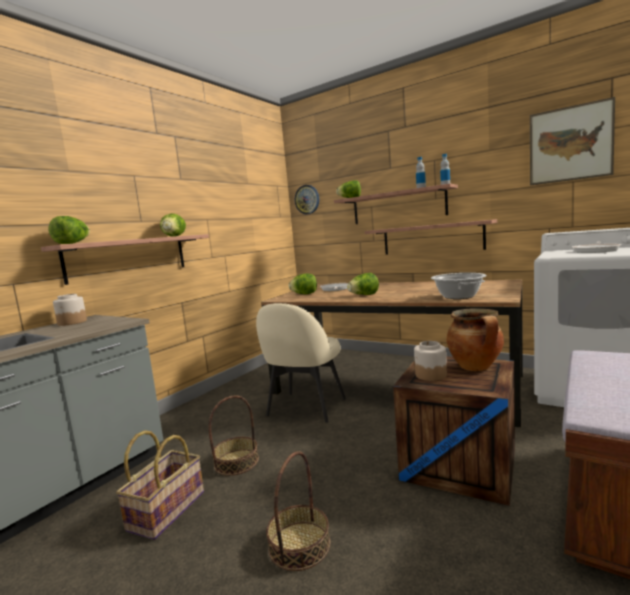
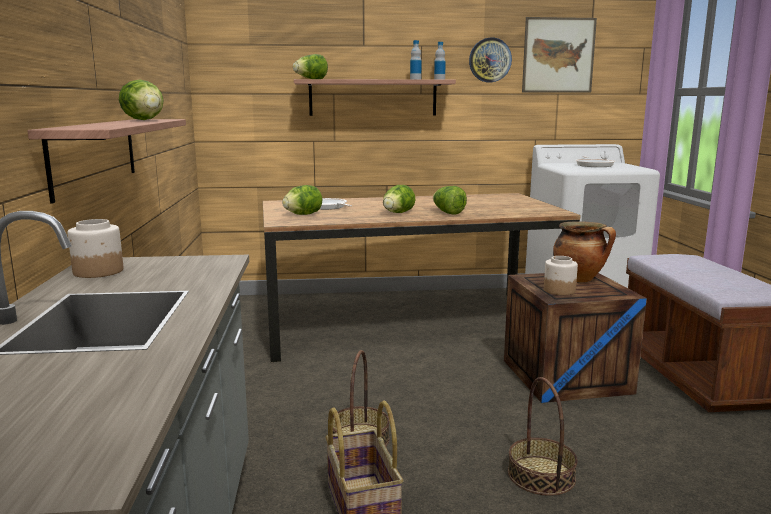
camera: 40 degrees left, 5 degrees up
(73, 243) = (83, 127): lettuce -> lettuce (447, 212)
(305, 408) = (346, 367): beige chair -> none
(307, 199) = (226, 70): wall clock -> wall clock (490, 60)
(431, 238) = (414, 142): shelf -> none
(459, 296) = (511, 211): cooking pot -> none

